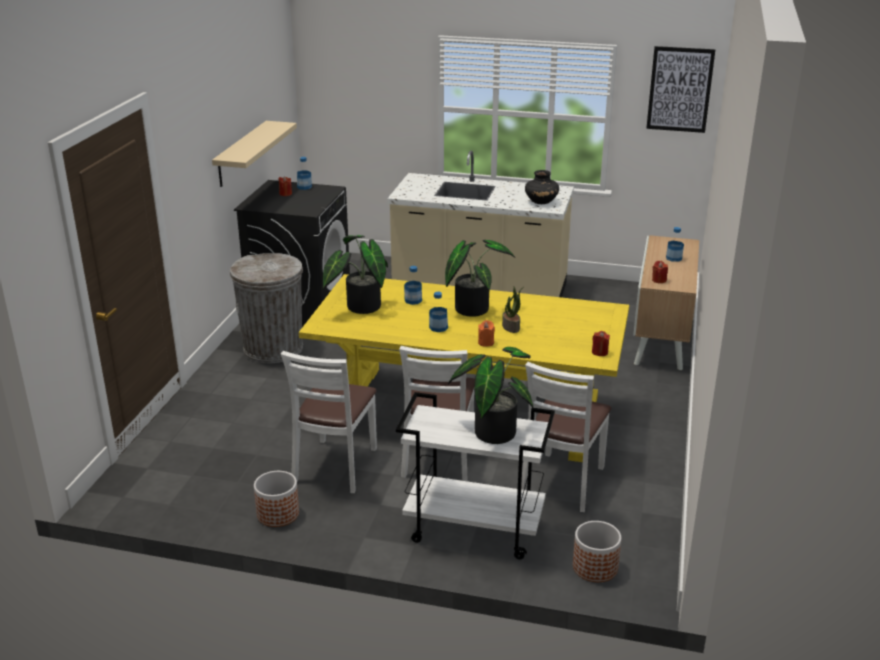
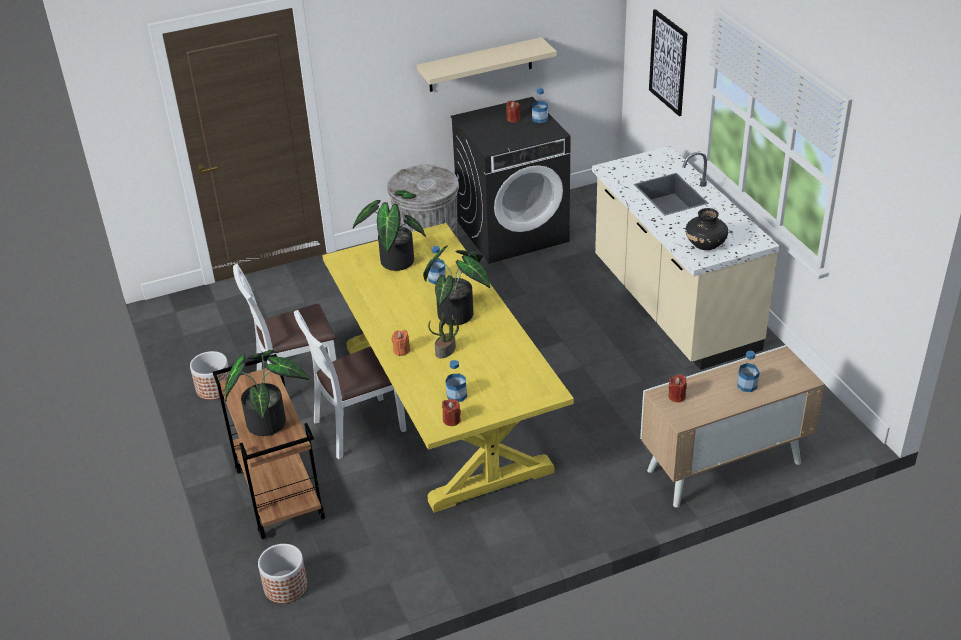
camera: 55 degrees right, 10 degrees up
(438, 327) = (402, 314): bottle -> bottle (456, 395)
(472, 529) = (278, 494): white cart -> brown cart
(562, 482) = (390, 513): white chair -> none
(680, 89) = (897, 189): picture -> picture (668, 62)

